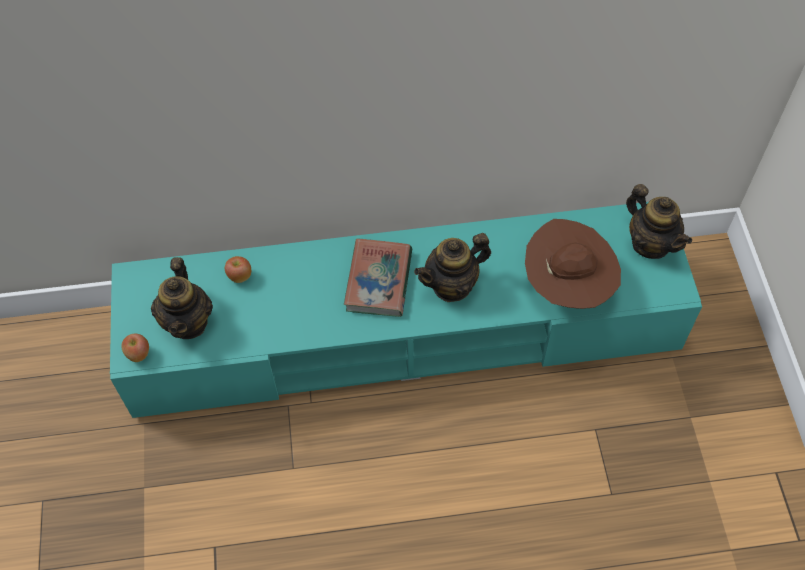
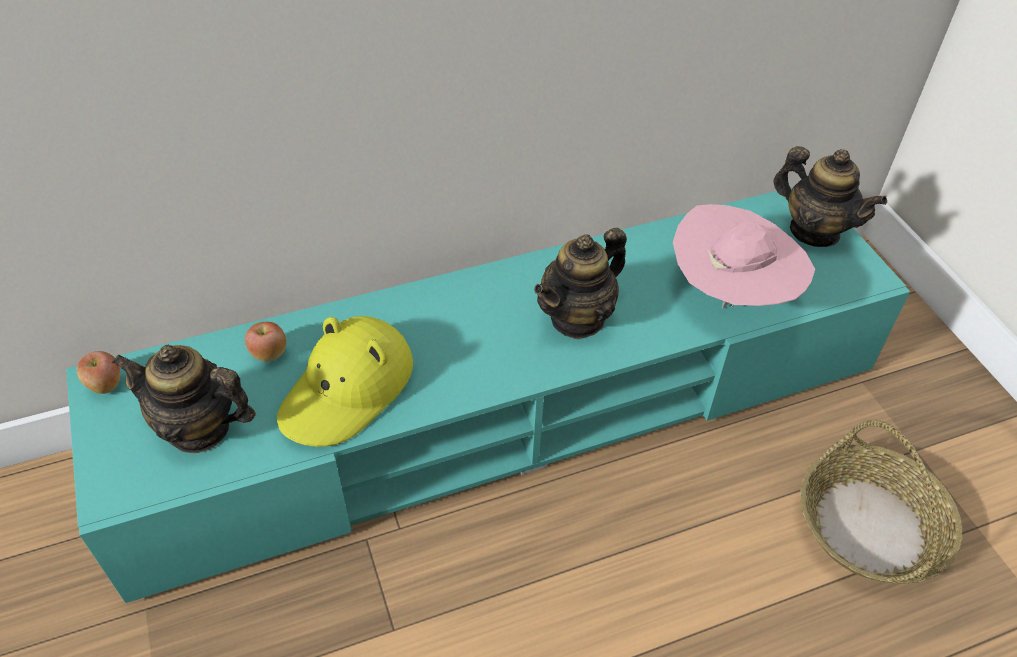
camera: 15 degrees left, 10 degrees down
(138, 354) = (124, 489): apple -> apple (105, 385)
(188, 322) = (199, 428): teapot -> teapot turned 120 degrees clockwise
(285, 312) = (348, 389): none -> yellow hat
(379, 281) = (474, 328): book -> none
(568, 286) = (731, 294): brown hat -> pink hat
(632, 465) = (870, 527): none -> basket

